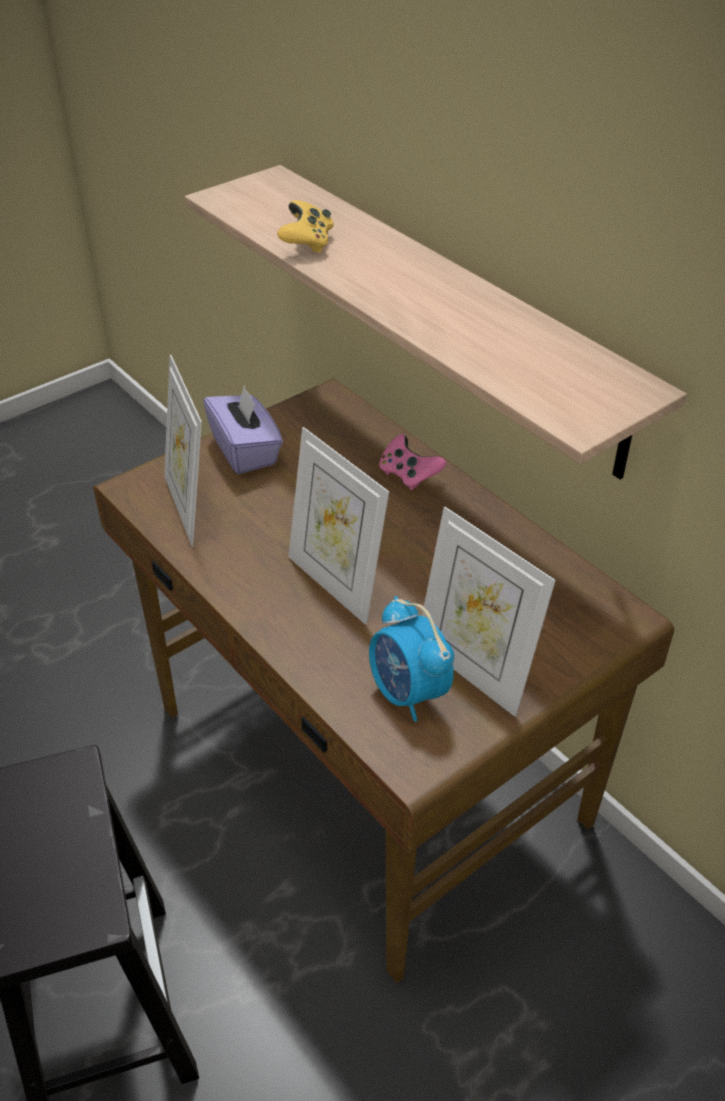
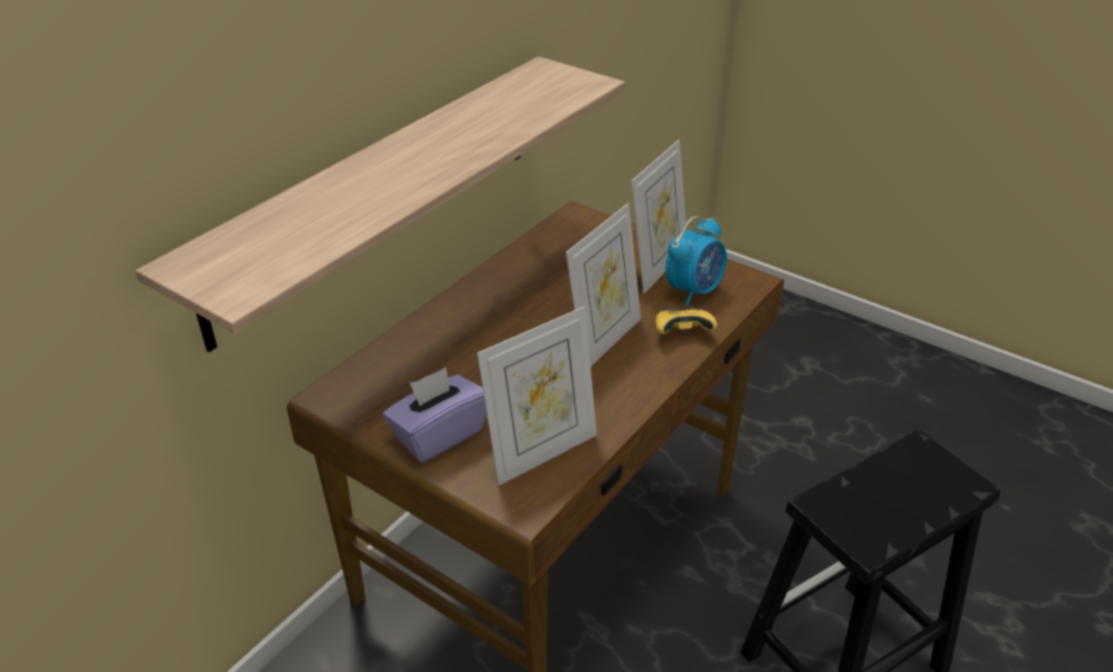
camera: 105 degrees left, 5 degrees down
(307, 243) = (352, 216): yellow game controller -> yellow game controller (682, 333)
(408, 475) = (448, 325): pink game controller -> none

